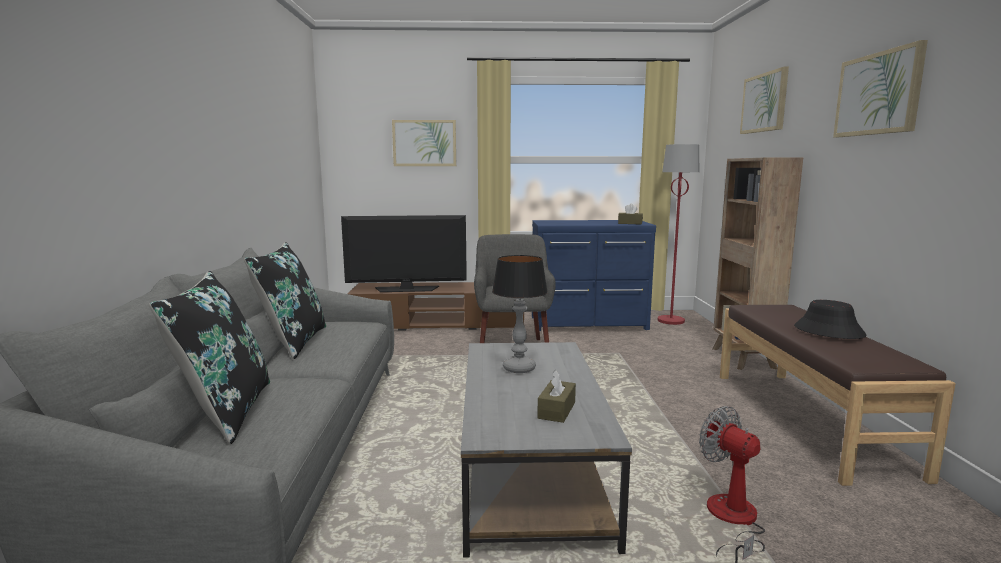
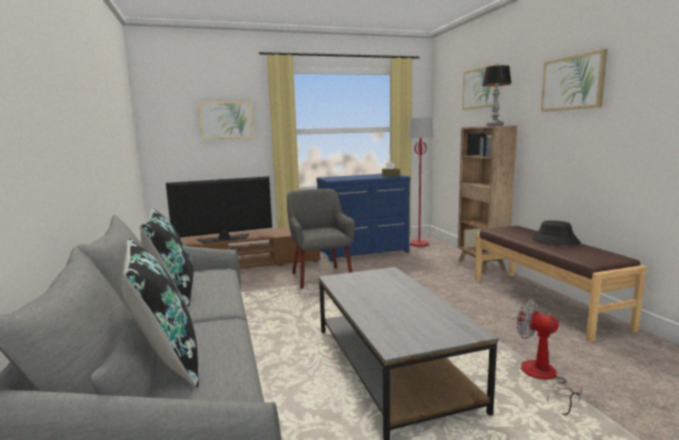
camera: 15 degrees left, 0 degrees up
(518, 368) = (372, 291): table lamp -> table lamp (494, 126)
(556, 410) = (426, 318): brown tissue box -> none

